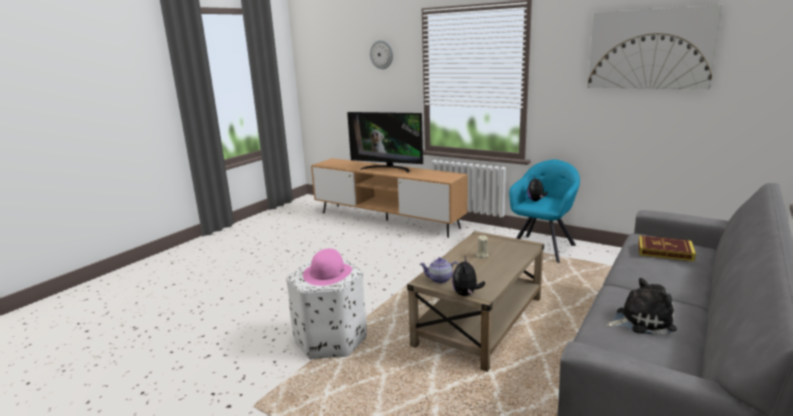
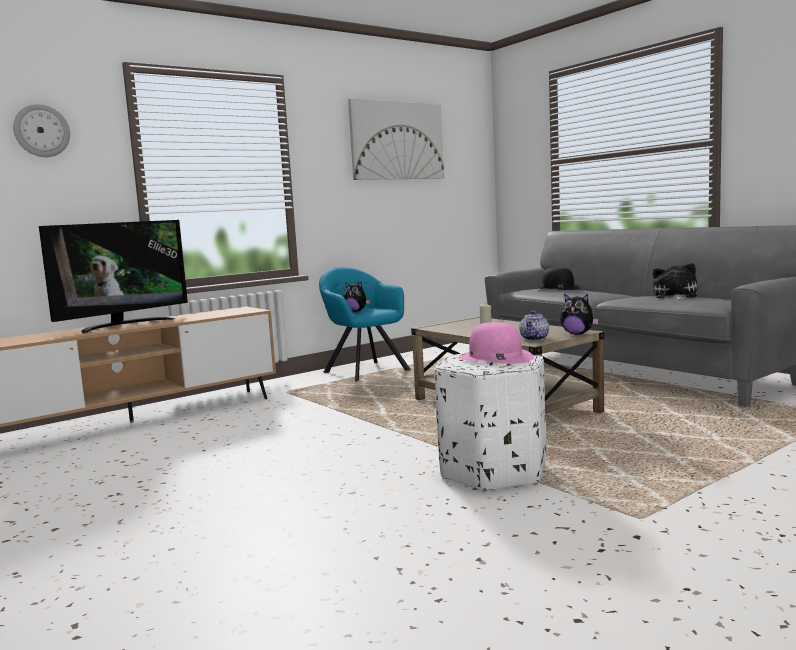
camera: 70 degrees left, 10 degrees down
(665, 251) = (557, 288): book -> black hat

